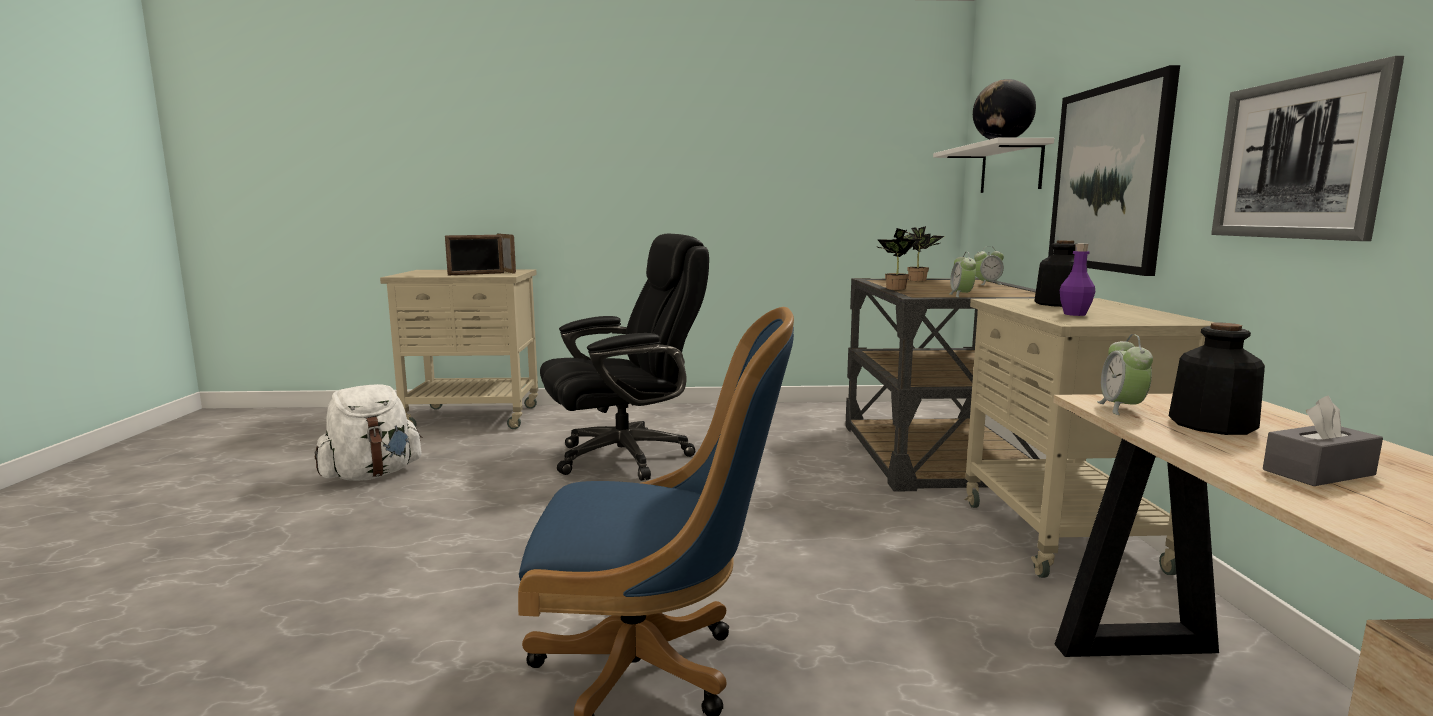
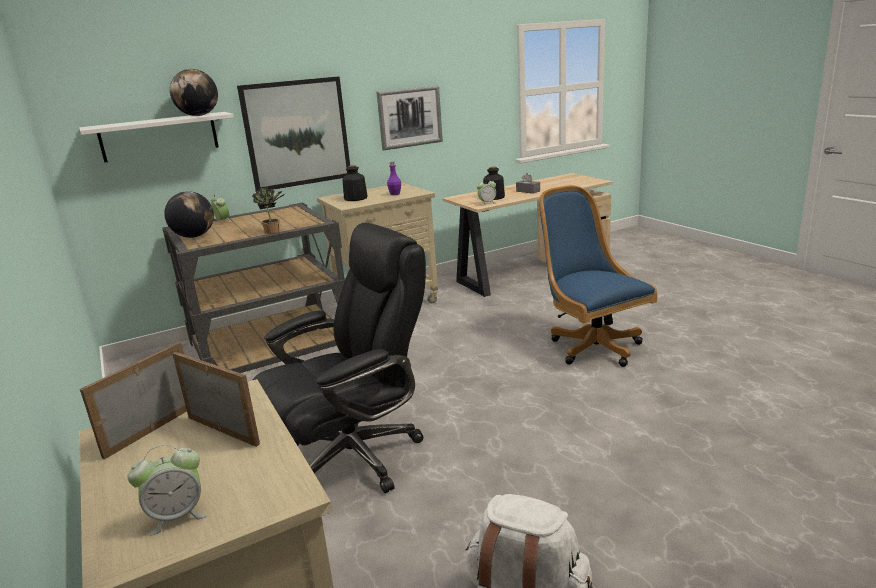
camera: 115 degrees left, 10 degrees up
(624, 457) = (353, 456): black office chair -> black office chair turned 105 degrees clockwise
(919, 280) = (194, 236): potted plant -> globe
(961, 295) = (308, 217): alarm clock -> alarm clock (177, 516)

